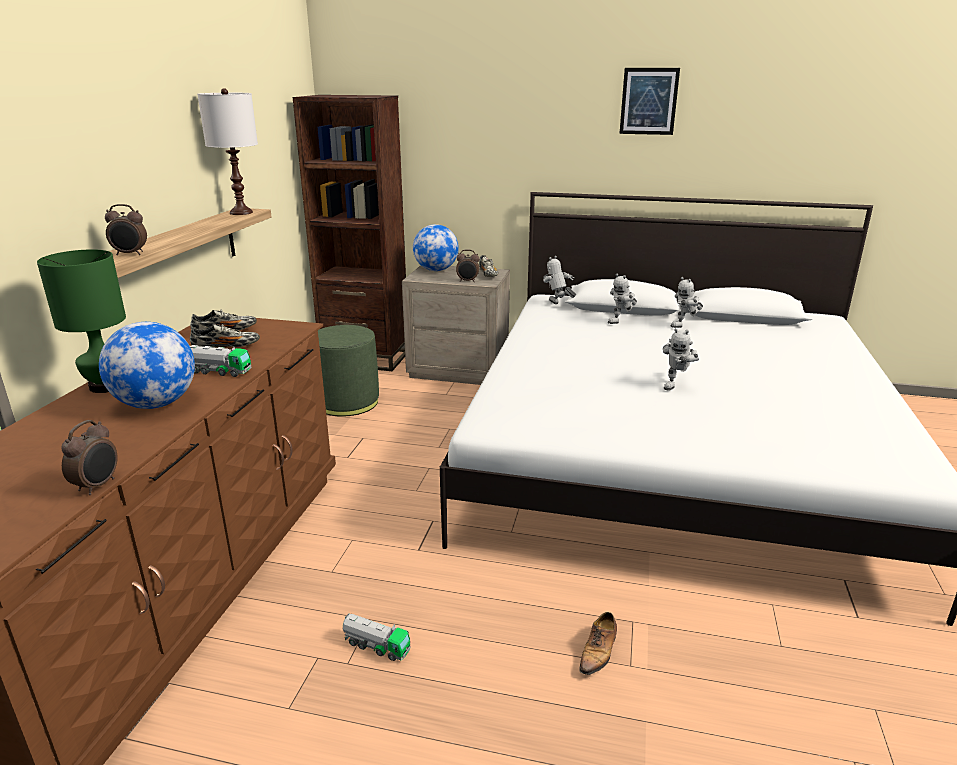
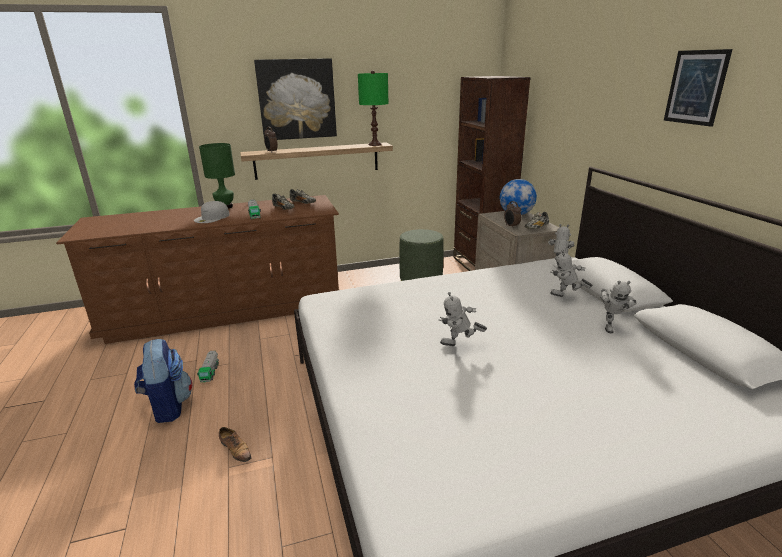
camera: 60 degrees right, 0 degrees up
(98, 486) = (136, 232): alarm clock -> none
(125, 146) = (297, 99): none -> picture
(156, 404) = (212, 217): globe -> white cap
(241, 212) = (375, 144): white table lamp -> green table lamp
(434, 714) = (168, 406): none -> backpack
(598, 652) = (236, 449): shoe -> shoe turned 135 degrees counterclockwise
(685, 326) = (610, 326): toy robot -> toy robot turned 105 degrees counterclockwise

